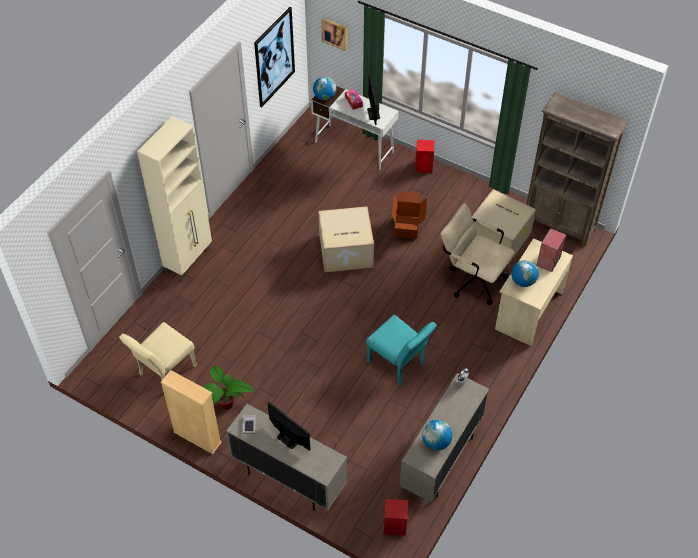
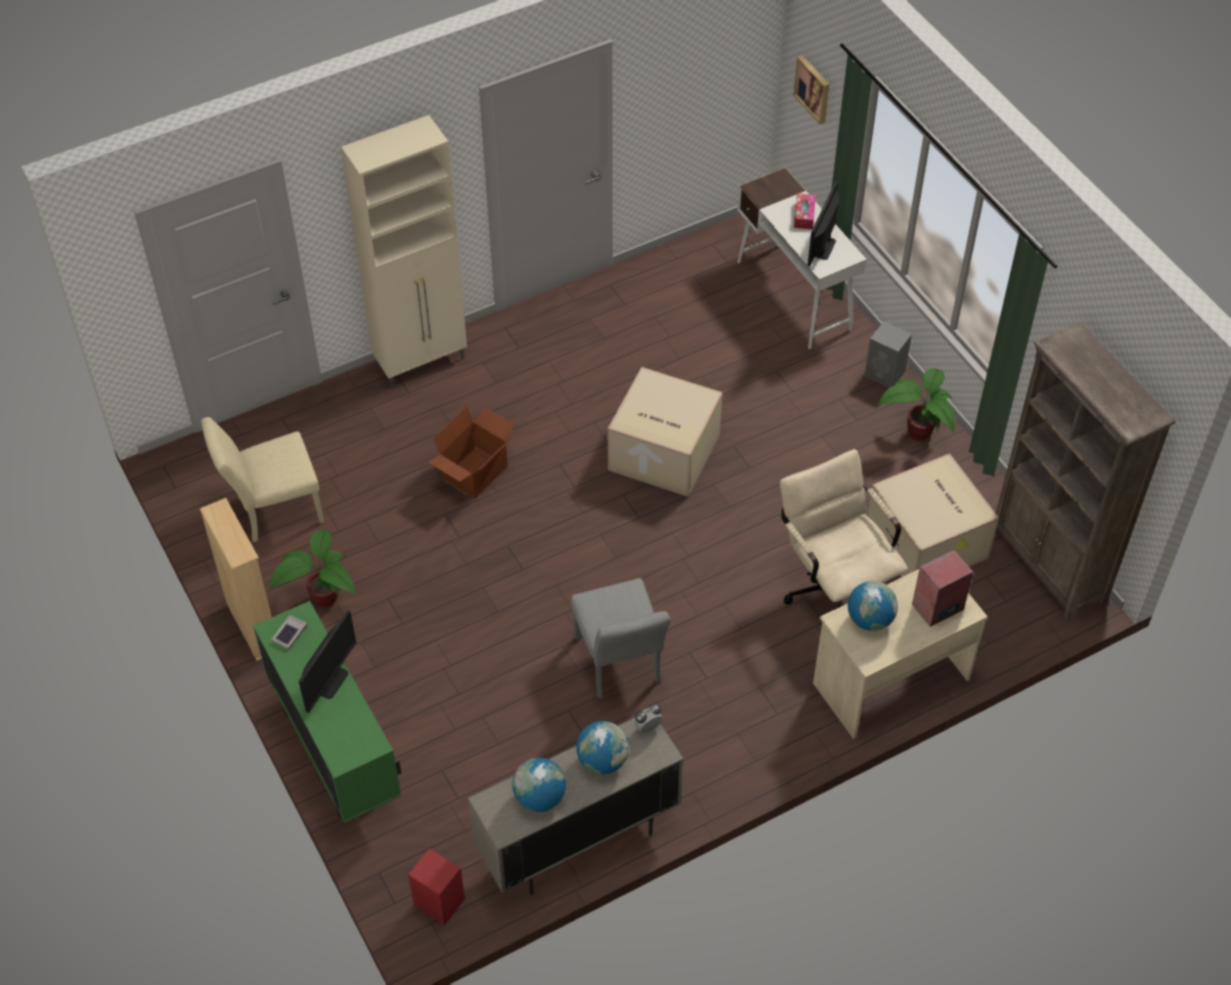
camera: 30 degrees right, 0 degrees up
(274, 57) = (692, 91): picture -> none
(288, 438) = (330, 681): monitor -> monitor turned 45 degrees clockwise
(289, 480) = (336, 753): beige cabinet -> green cabinet
(325, 97) = (763, 190): globe -> globe (603, 760)
(399, 365) = (620, 665): turquoise chair -> grey chair
(407, 227) = (788, 458): cardboard box -> cardboard box (476, 473)
(424, 167) = (885, 374): red speaker -> grey speaker
(458, 190) = (915, 435): none -> potted plant

